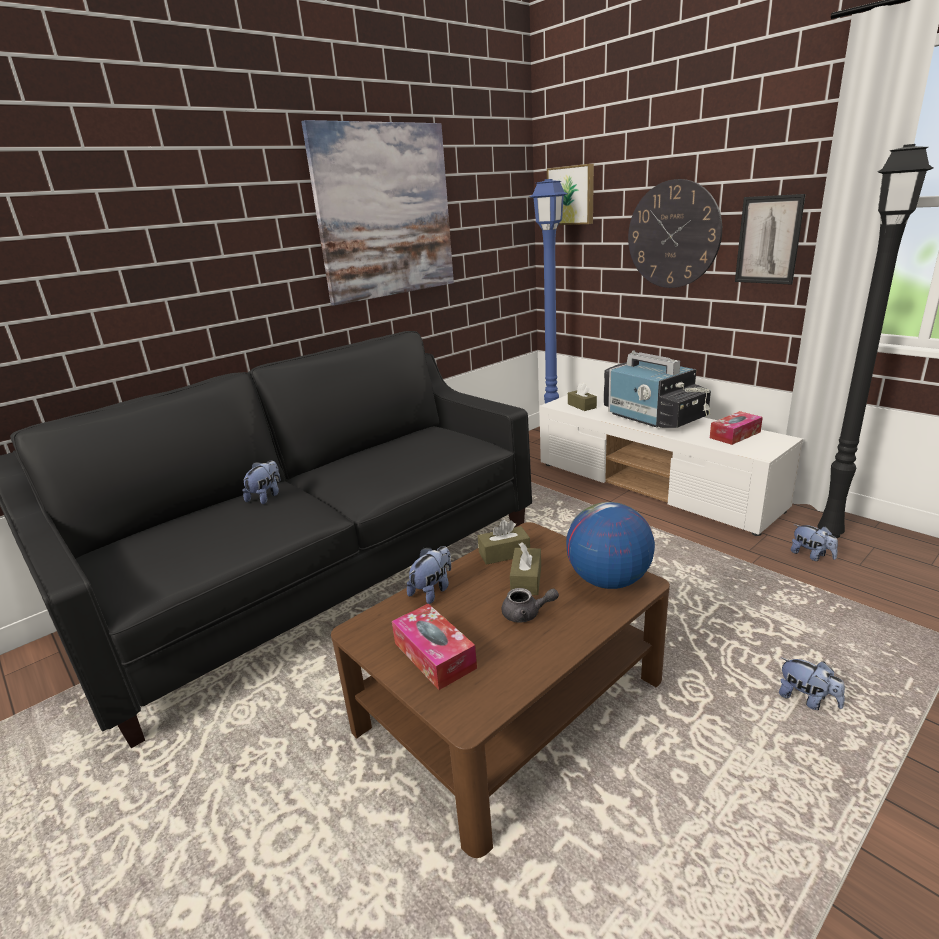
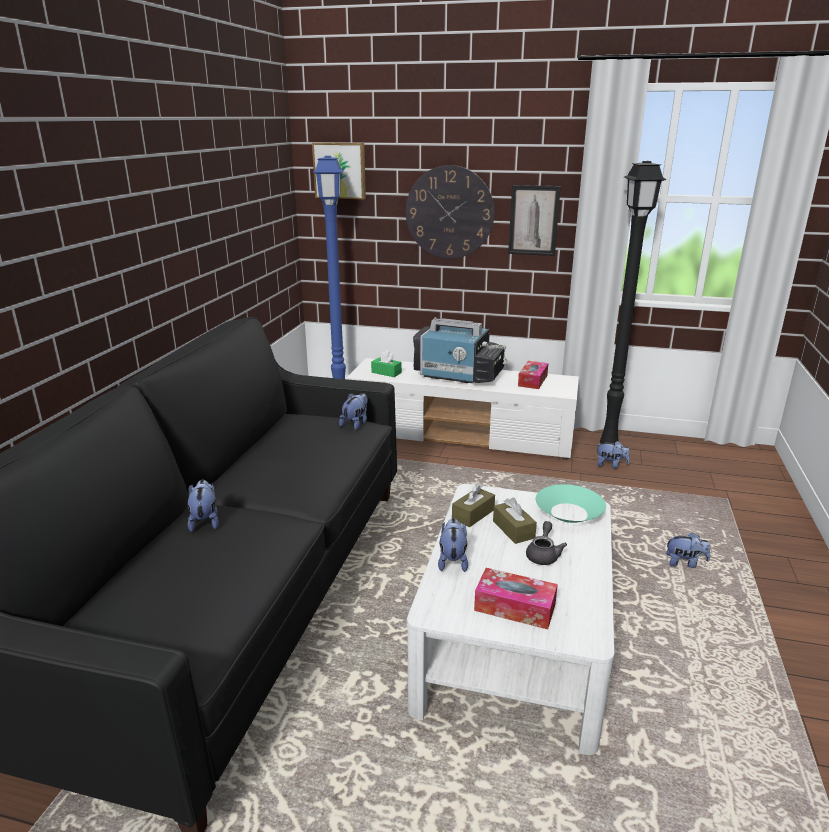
camera: 35 degrees left, 0 degrees up
(385, 212) = (195, 189): picture -> none
(474, 443) = (355, 424): none -> plush toy
(510, 703) = (514, 641): brown coffee table -> white coffee table
(526, 614) = (543, 554): grey teapot -> grey teapot turned 45 degrees counterclockwise
(581, 406) = (386, 372): brown tissue box -> green tissue box
(608, 580) = (569, 513): globe -> turquoise bowl

